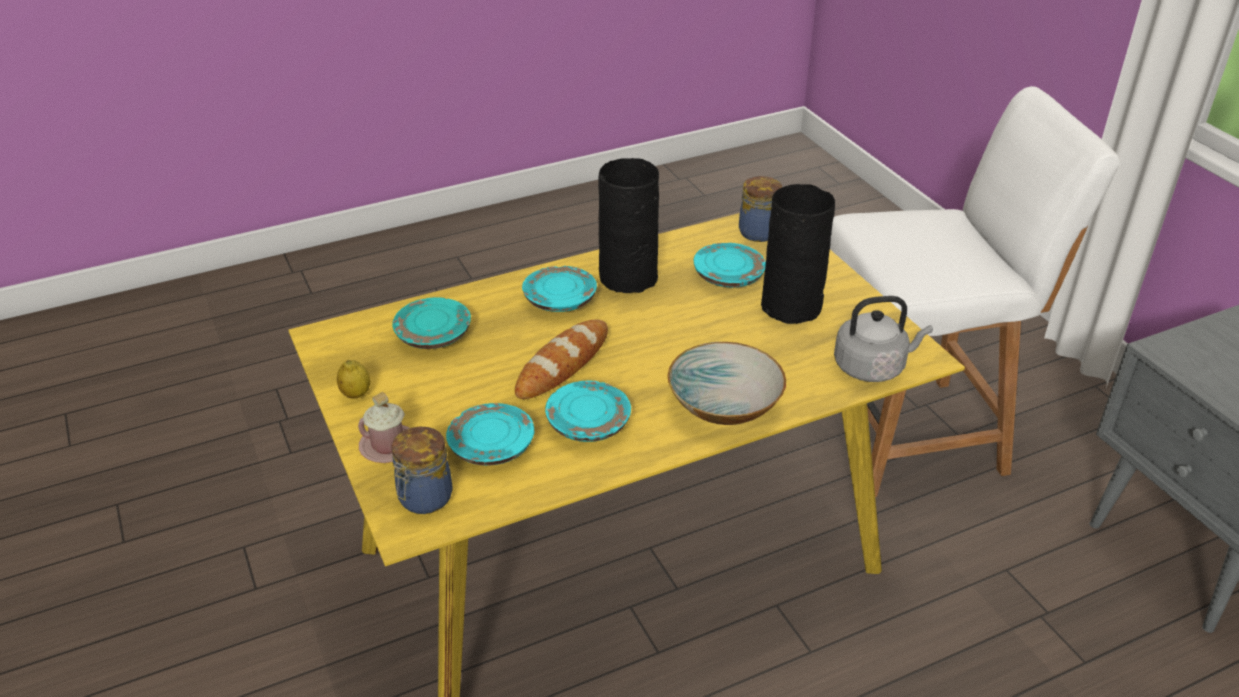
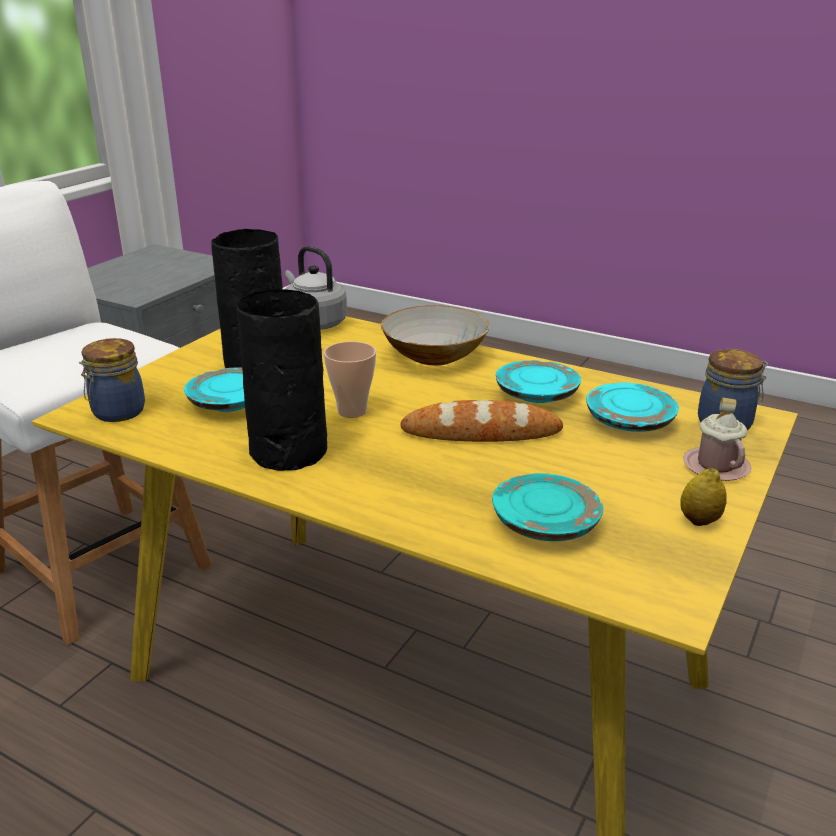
camera: 125 degrees left, 10 degrees down
(559, 300) = (380, 474): turquoise plate -> none
(659, 321) = (352, 411): none -> cup

